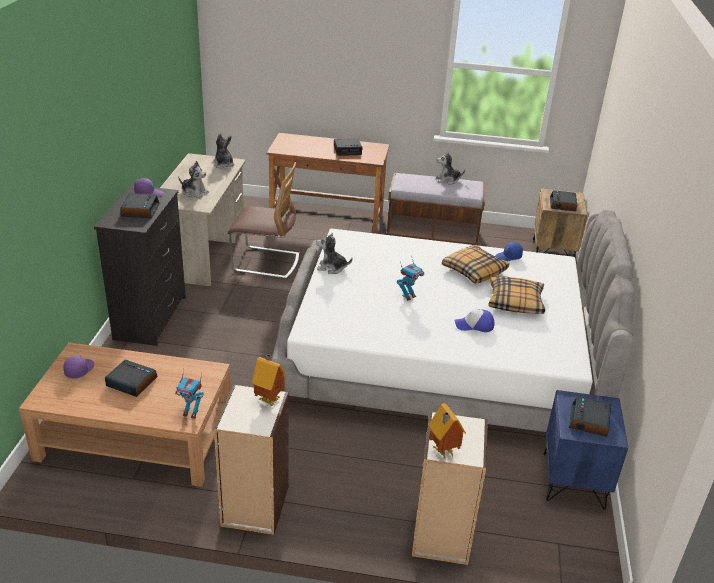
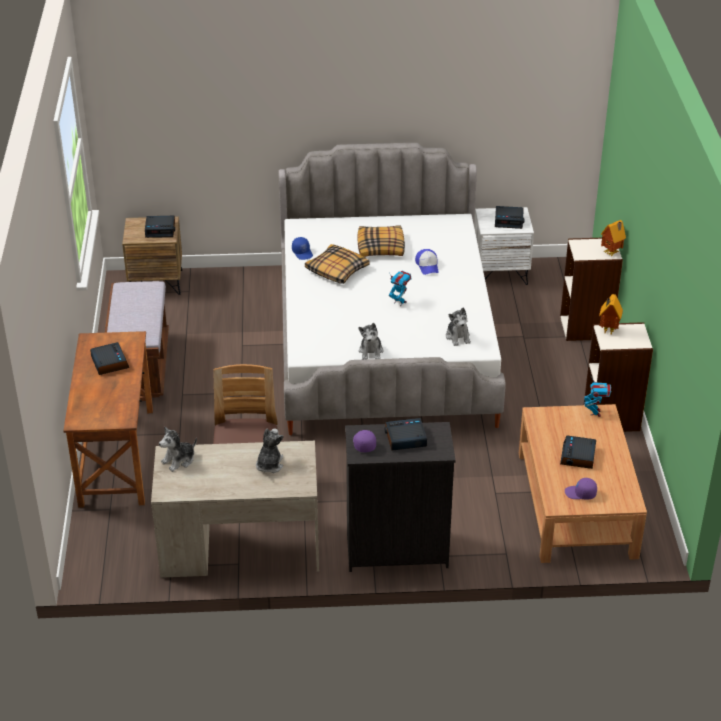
camera: 100 degrees left, 5 degrees up
(448, 180) = (122, 305): plush toy -> plush toy (458, 337)
(574, 481) = (500, 273): blue nightstand -> white nightstand

